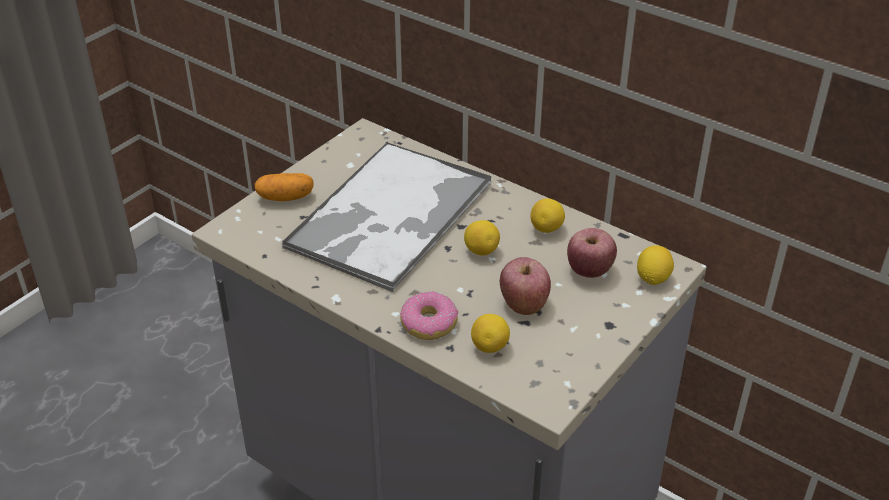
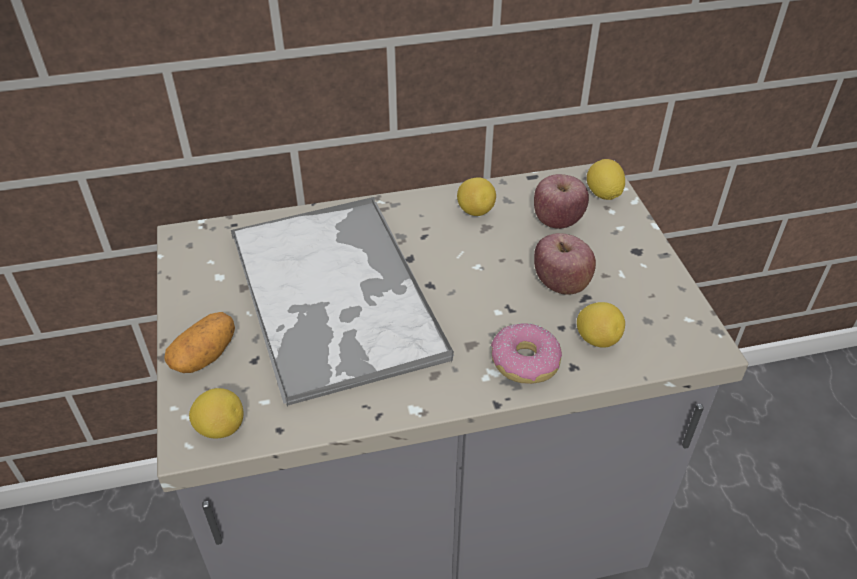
camera: 50 degrees left, 5 degrees up
(481, 251) = (459, 266): lemon -> lemon (220, 428)

